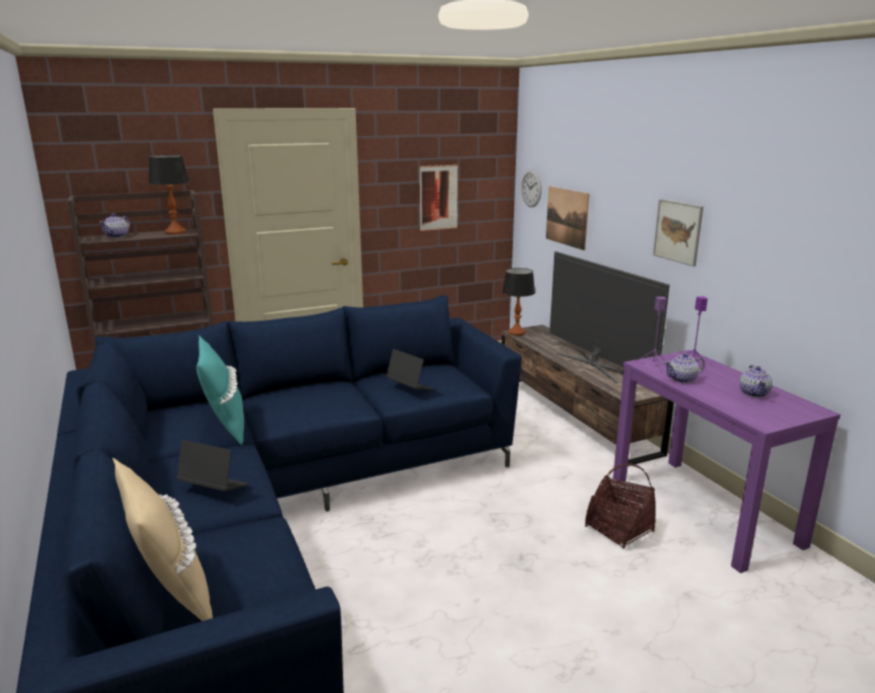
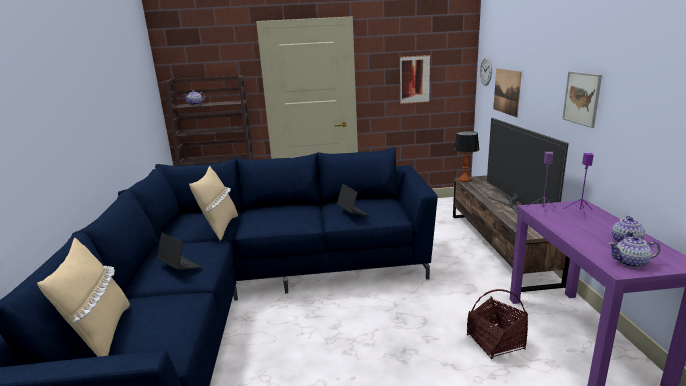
camera: 20 degrees right, 0 degrees up
(175, 232) = (230, 102): table lamp -> none
(225, 427) = (219, 228): turquoise pillow -> beige pillow
(682, 379) = (562, 223): teapot -> teapot (631, 263)

